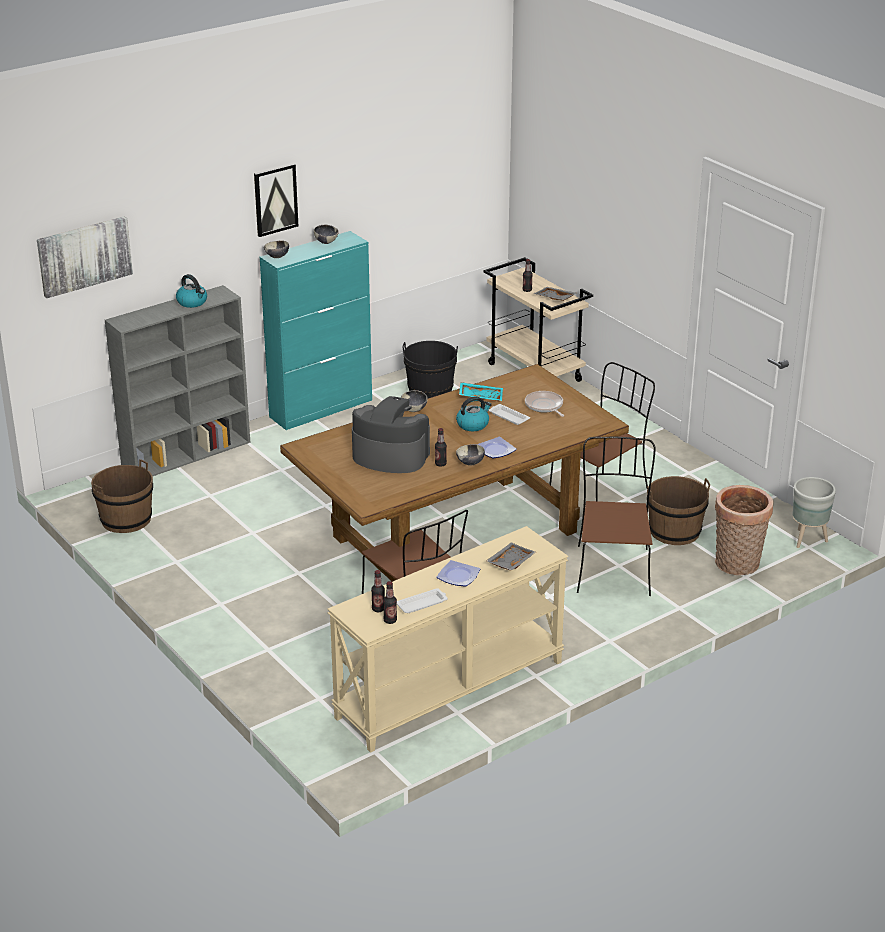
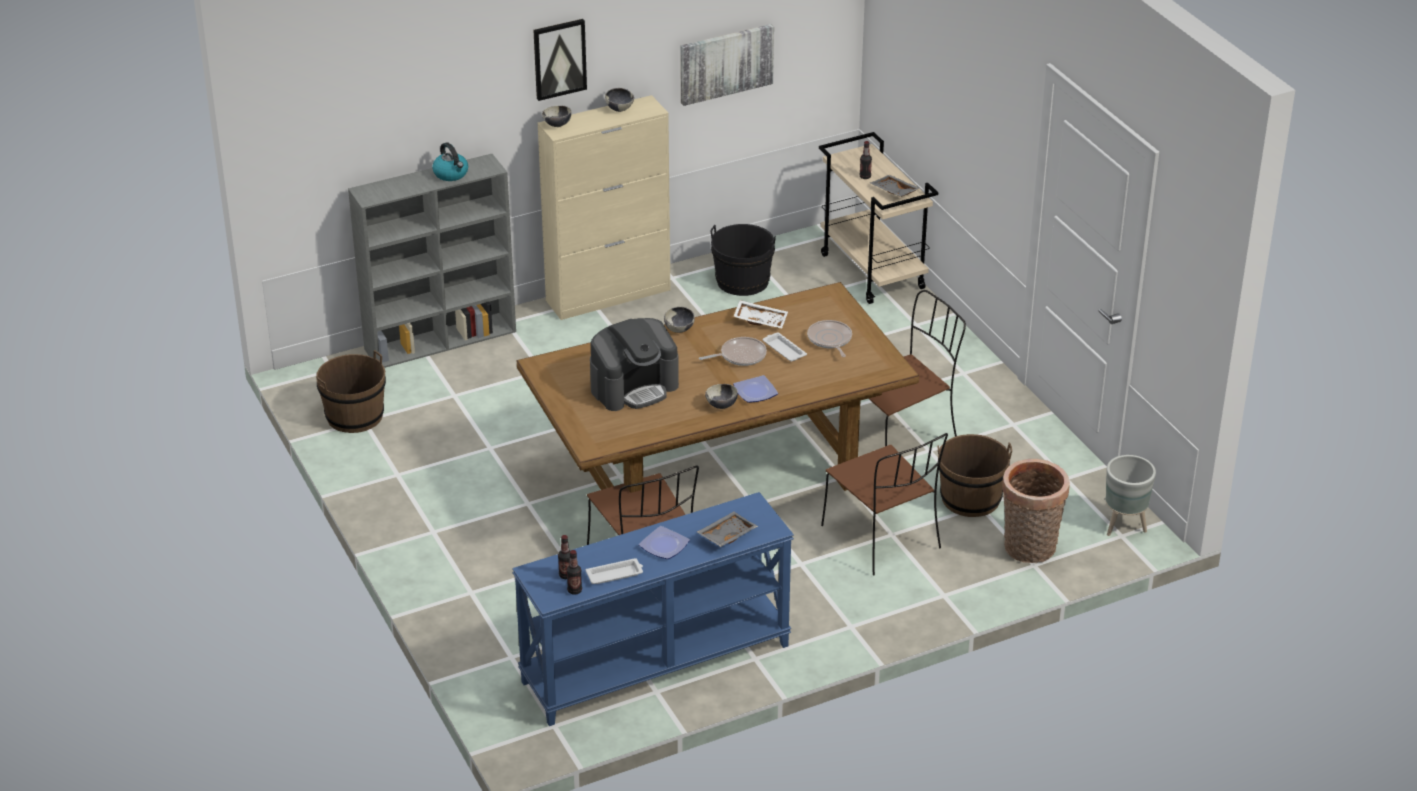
camera: 10 degrees right, 5 degrees up
(84, 256) = (326, 118): picture -> picture (726, 63)
(321, 408) = (609, 295): turquoise cabinet -> beige cabinet
(390, 456) = (634, 387): coffee machine -> coffee machine turned 120 degrees clockwise
(440, 464) = (687, 403): bottle -> none
(450, 690) = (656, 665): beige console table -> blue console table
(473, 424) = (740, 356): kettle -> frying pan
(481, 396) = (760, 320): turquoise tray -> white tray
(612, 569) = (883, 539): brown chair -> brown chair turned 135 degrees clockwise

